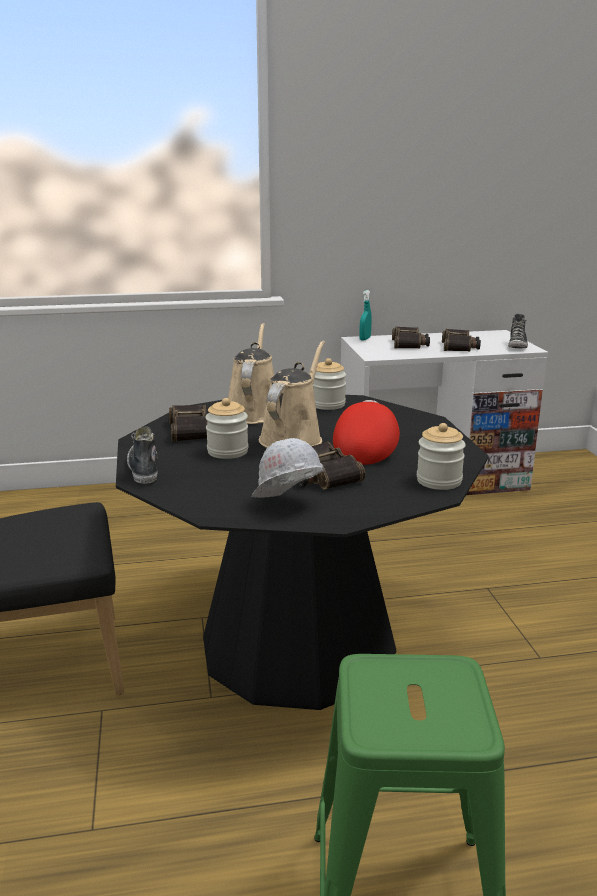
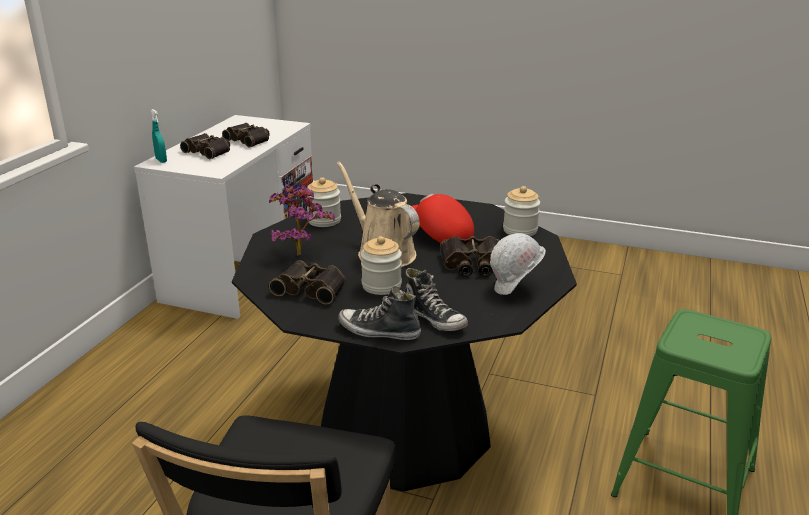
camera: 60 degrees left, 5 degrees up
(253, 412) = (299, 252): beige watering can -> potted plant
(517, 345) = (280, 125): shoe -> shoe (434, 318)

